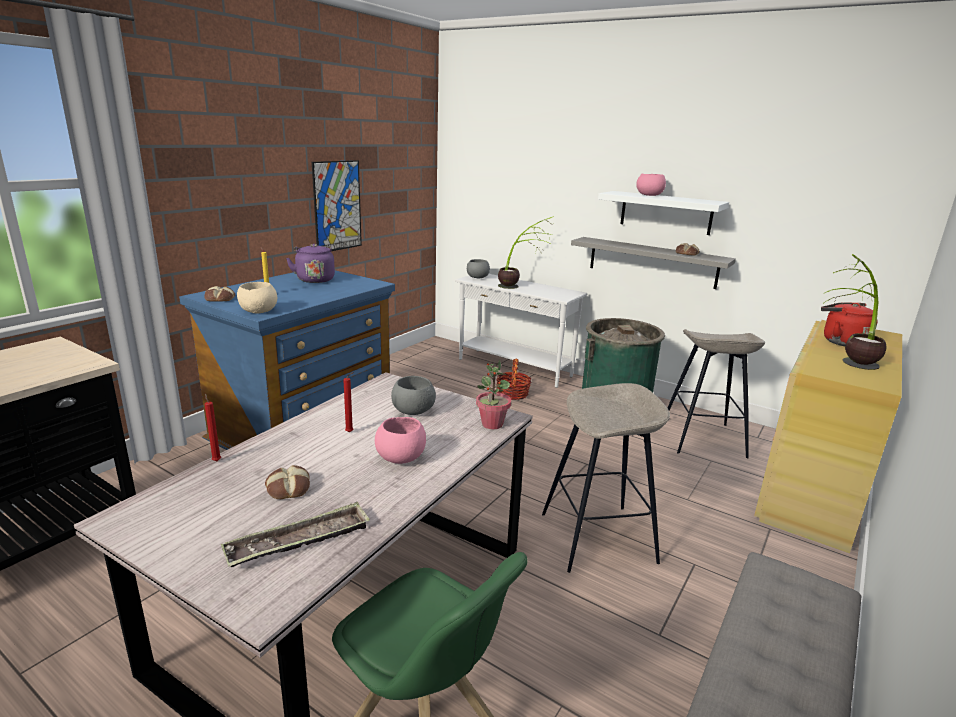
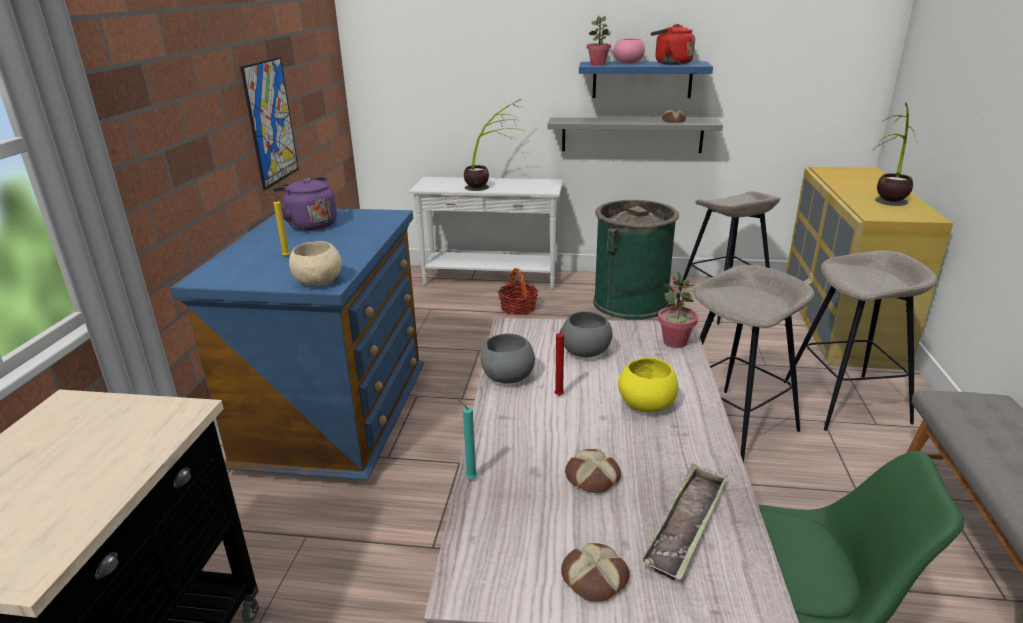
camera: 25 degrees left, 5 degrees up
(216, 460) = (470, 478): red candle -> turquoise candle
(219, 299) = (236, 278): bread -> bread (595, 579)
(402, 457) = (647, 404): pink bowl -> yellow bowl
(477, 277) = (430, 183): grey bowl -> grey bowl (507, 376)
(618, 193) = (598, 64): none -> potted plant
(666, 212) = (642, 79): white shelf -> blue shelf
(737, 556) = (846, 402): none -> grey stool
(841, 342) = (852, 184): red kettle -> red kettle (670, 63)

